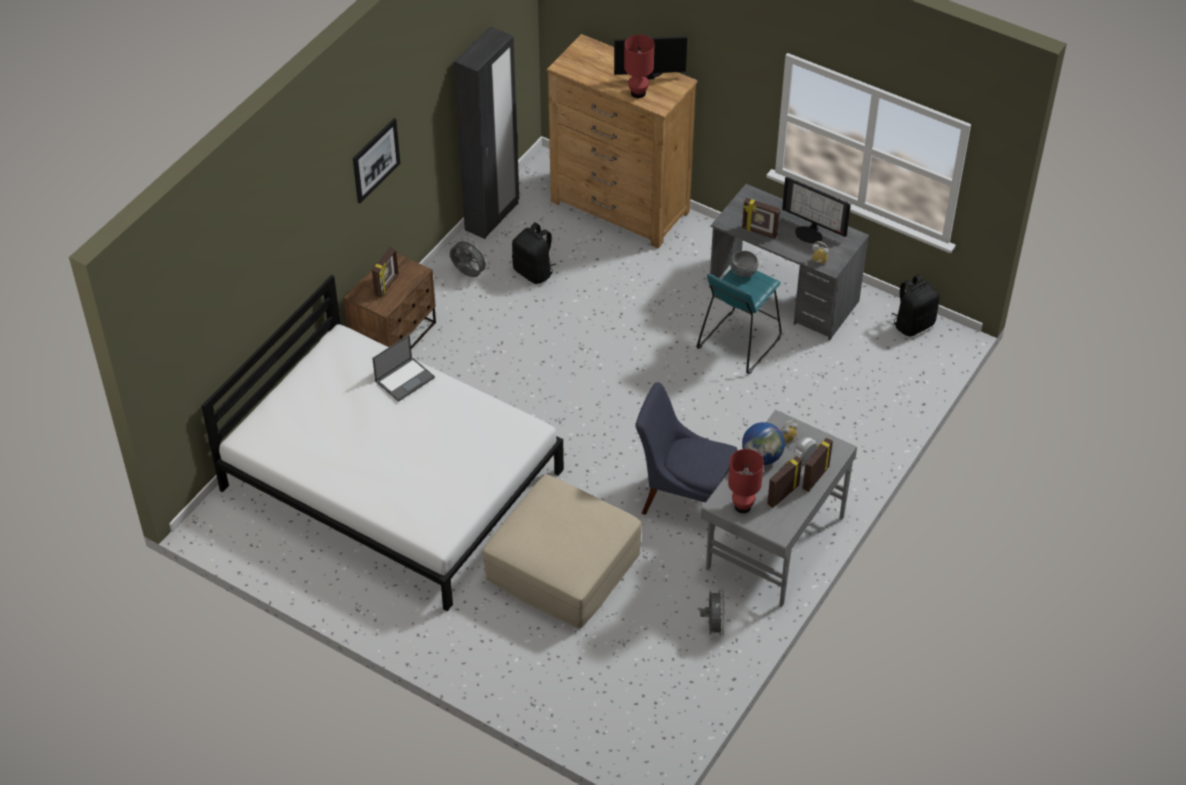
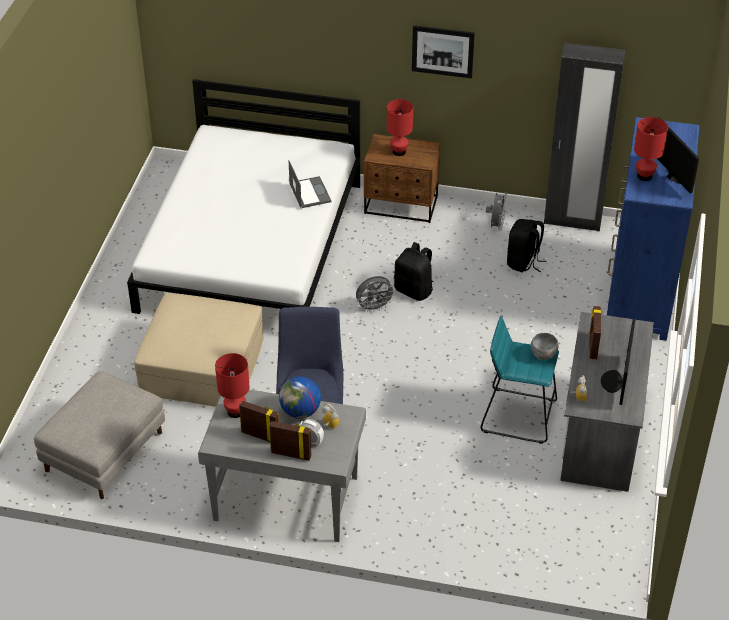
camera: 70 degrees right, 5 degrees down
(387, 285) = (399, 151): picture frame -> red table lamp
(405, 379) = (309, 192): laptop -> laptop turned 135 degrees counterclockwise
(620, 207) = (639, 294): brown dresser -> blue dresser
(651, 678) = (104, 451): none -> grey ottoman
(713, 626) = (173, 478): grey fan -> grey fan (374, 307)
(913, 324) = (623, 542): black backpack -> black backpack (414, 290)

